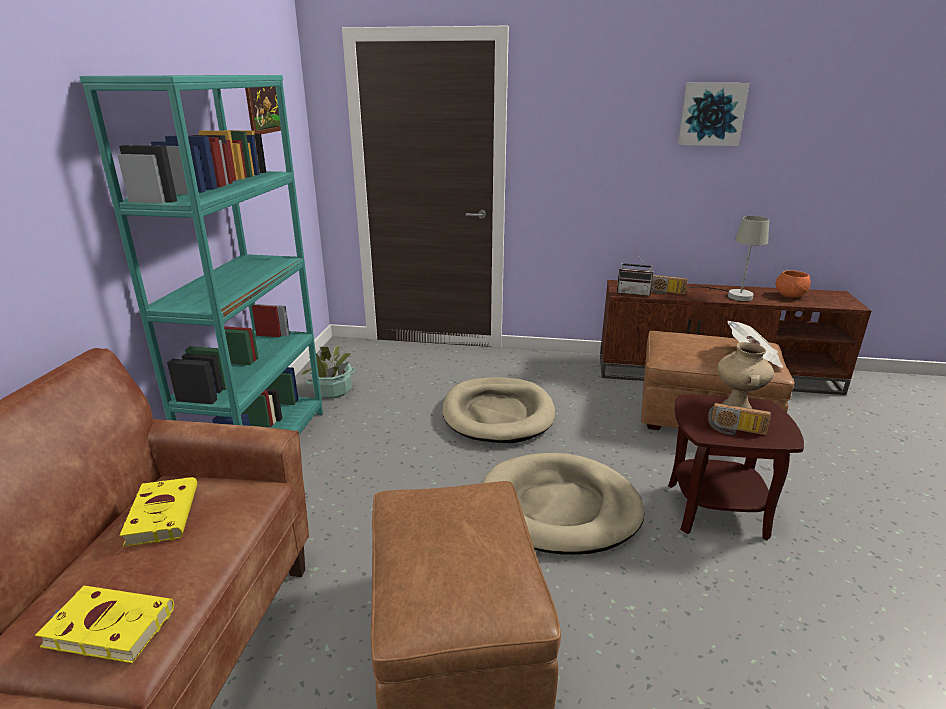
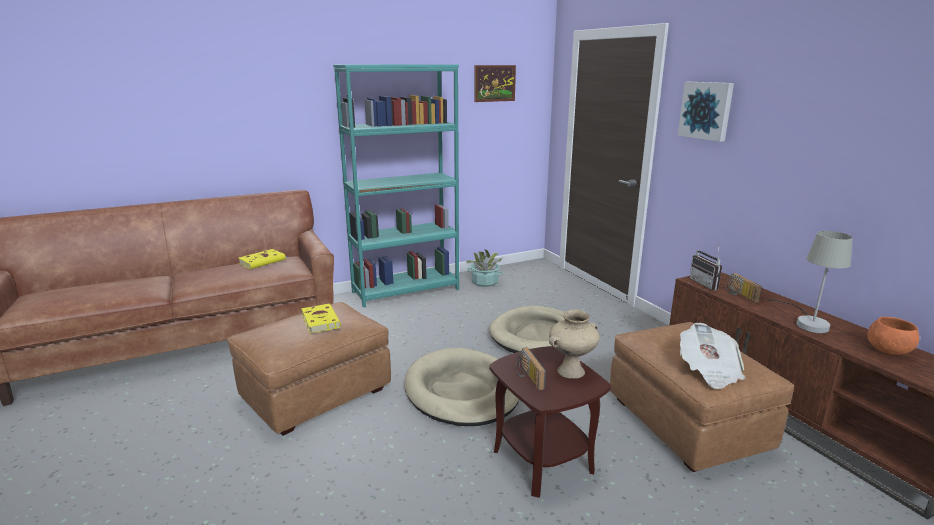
camera: 55 degrees right, 5 degrees down
(106, 628) = (196, 278): yellow book -> yellow book (320, 321)
(711, 114) = (835, 110): picture -> picture (706, 110)

